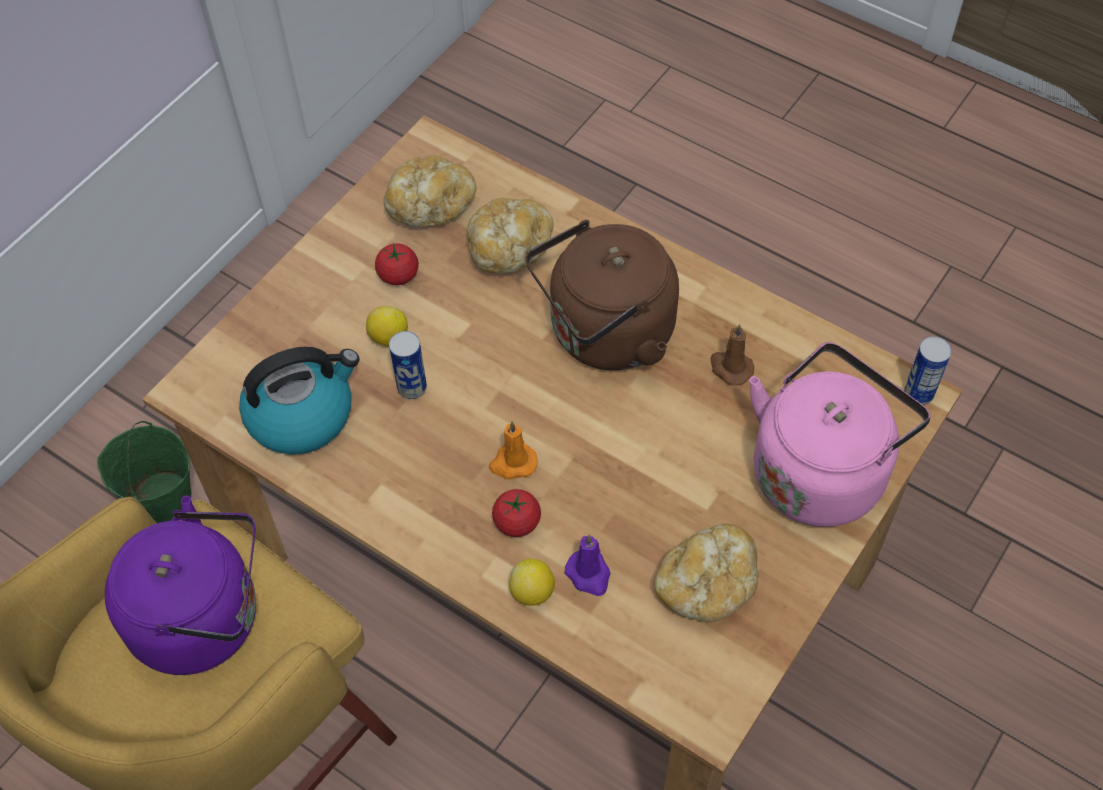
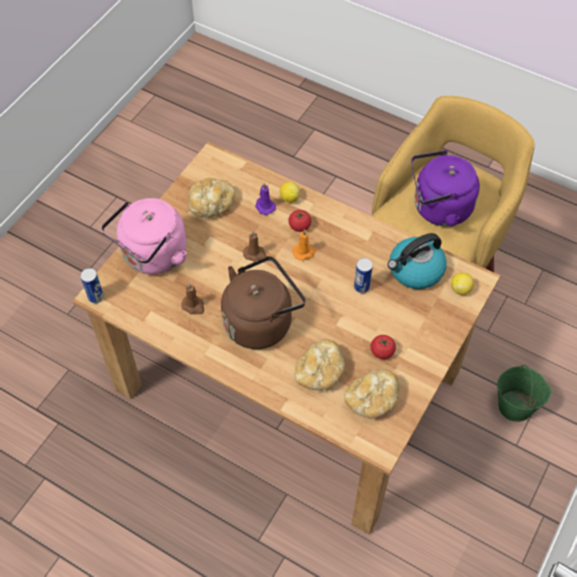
camera: 175 degrees right, 0 degrees up
(388, 337) = (379, 314): lemon -> lemon (460, 289)
(612, 464) = (255, 254): none -> brown candle

